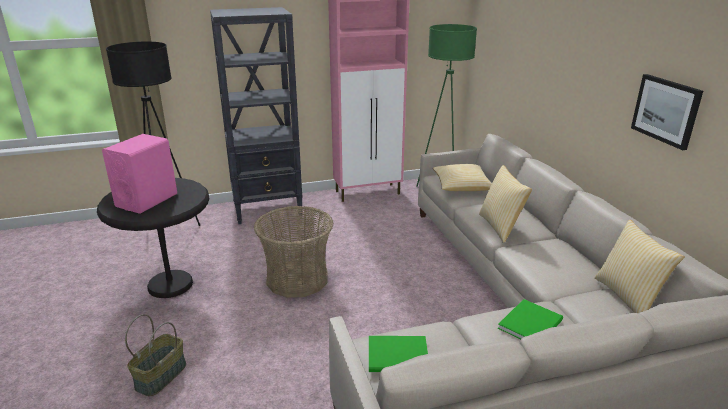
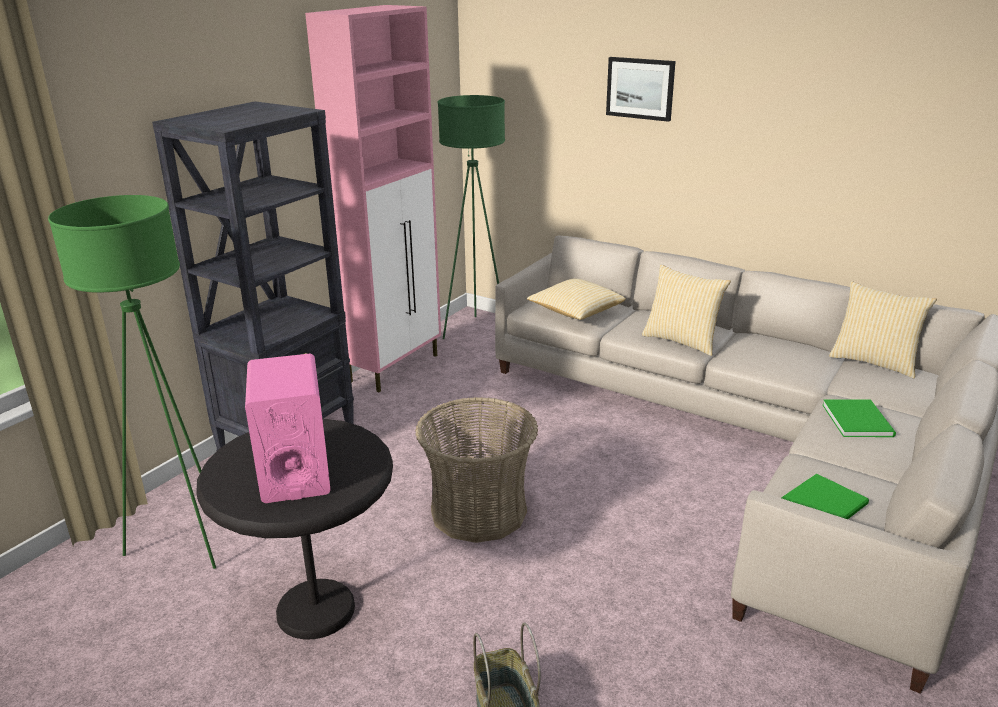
camera: 40 degrees left, 0 degrees up
(170, 233) = (183, 544): black floor lamp -> green floor lamp
(666, 110) = (842, 159): picture -> picture (640, 88)

